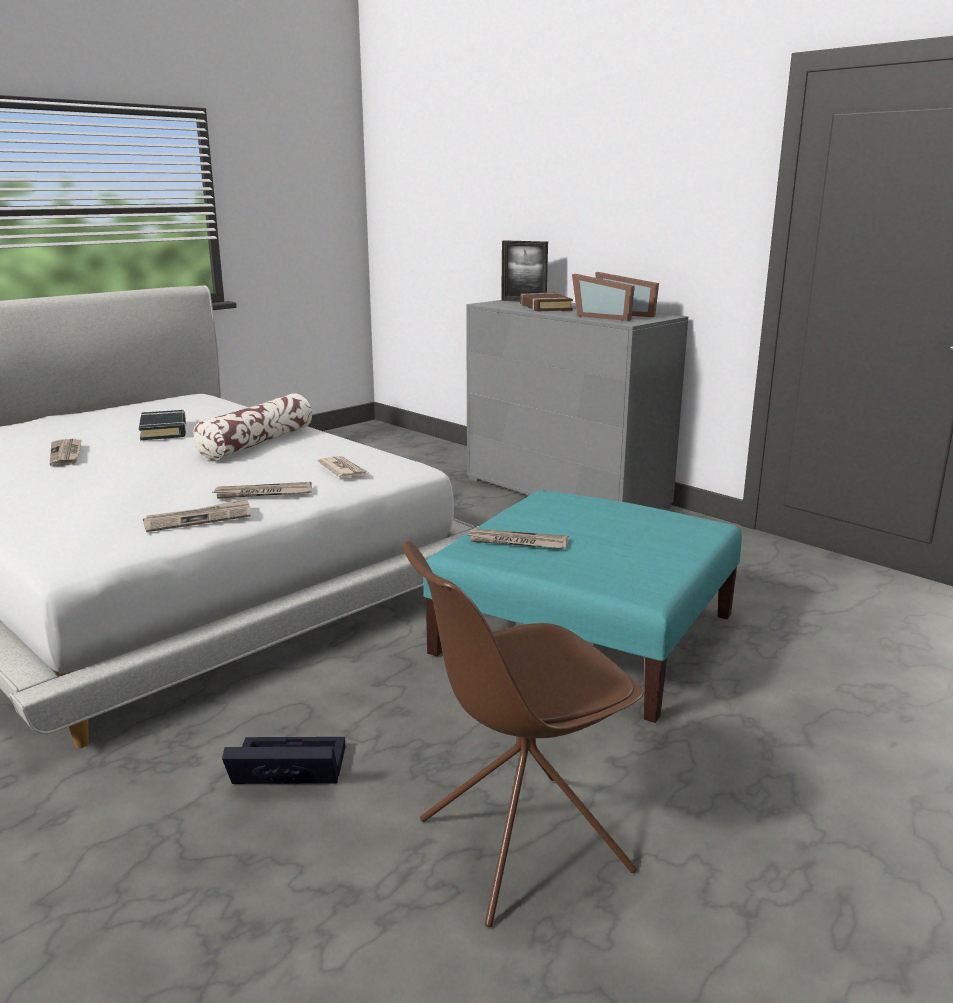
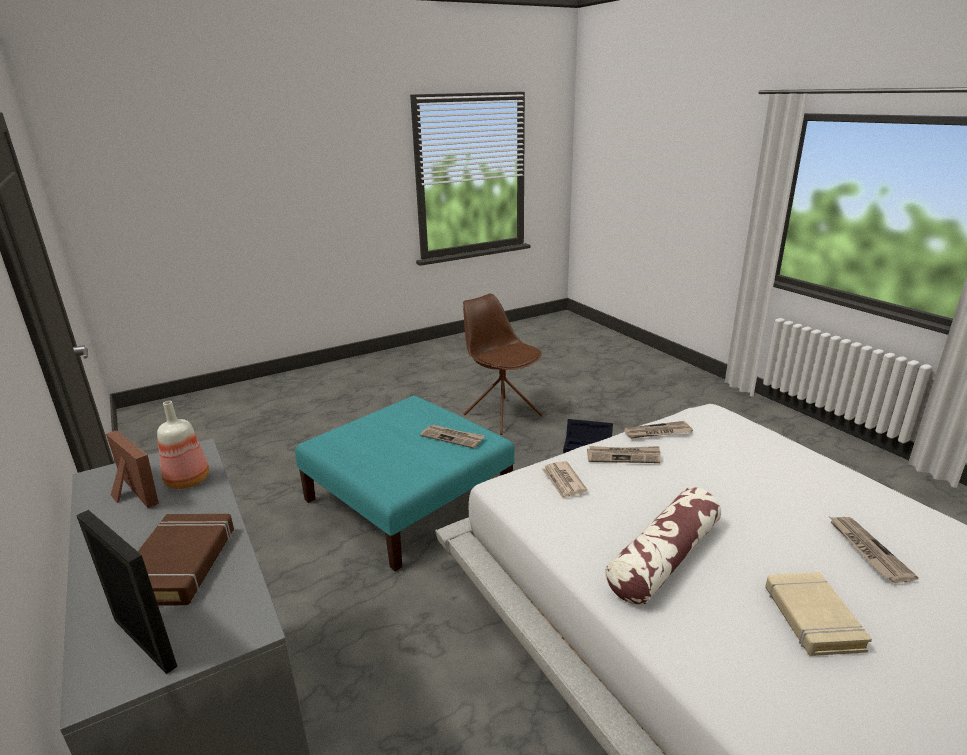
camera: 165 degrees left, 5 degrees up
(164, 430) = (812, 618): black book -> beige book
(519, 846) = (502, 415): brown chair -> brown chair turned 120 degrees counterclockwise
(603, 317) = (186, 480): picture frame -> bottle

